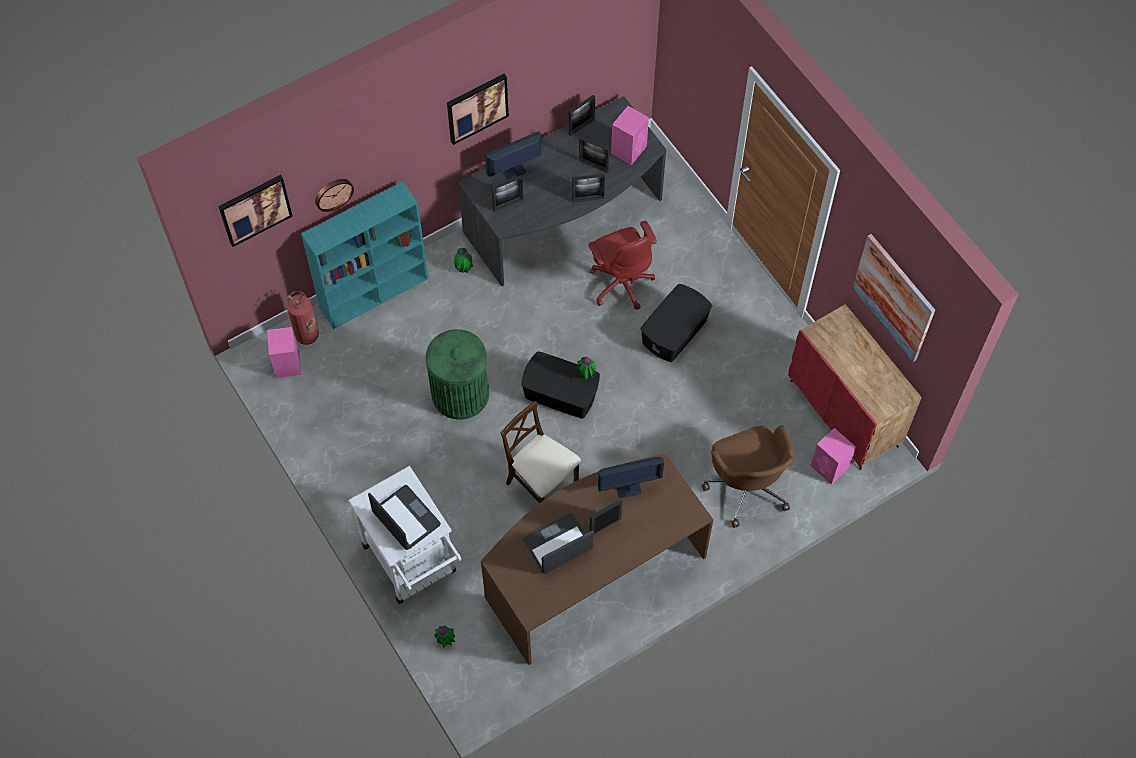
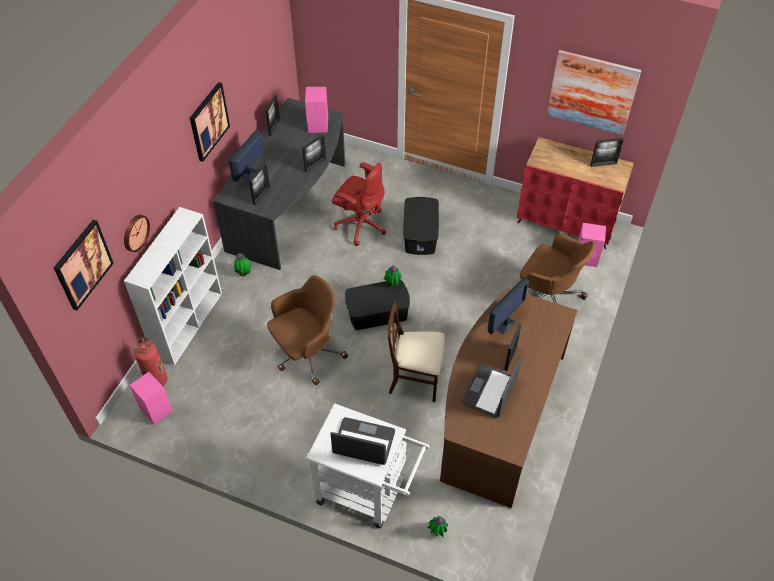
camera: 35 degrees left, 10 degrees down
(375, 292) = (188, 323): turquoise bookcase -> white bookcase
(460, 394) = (306, 354): green trash can -> brown office chair
(593, 166) = (302, 145): picture frame -> picture frame (603, 164)

